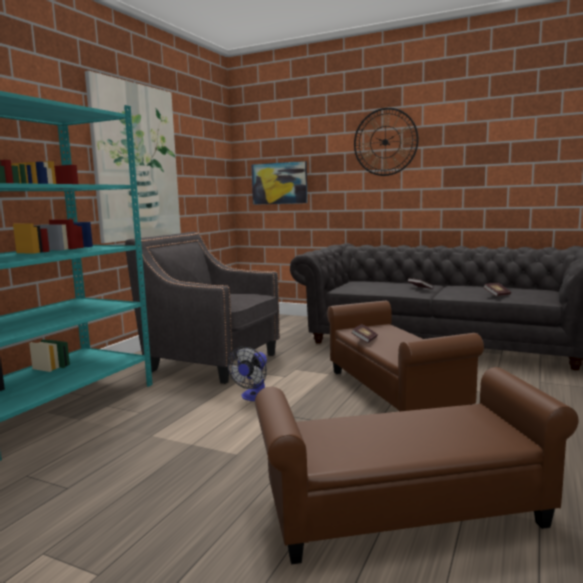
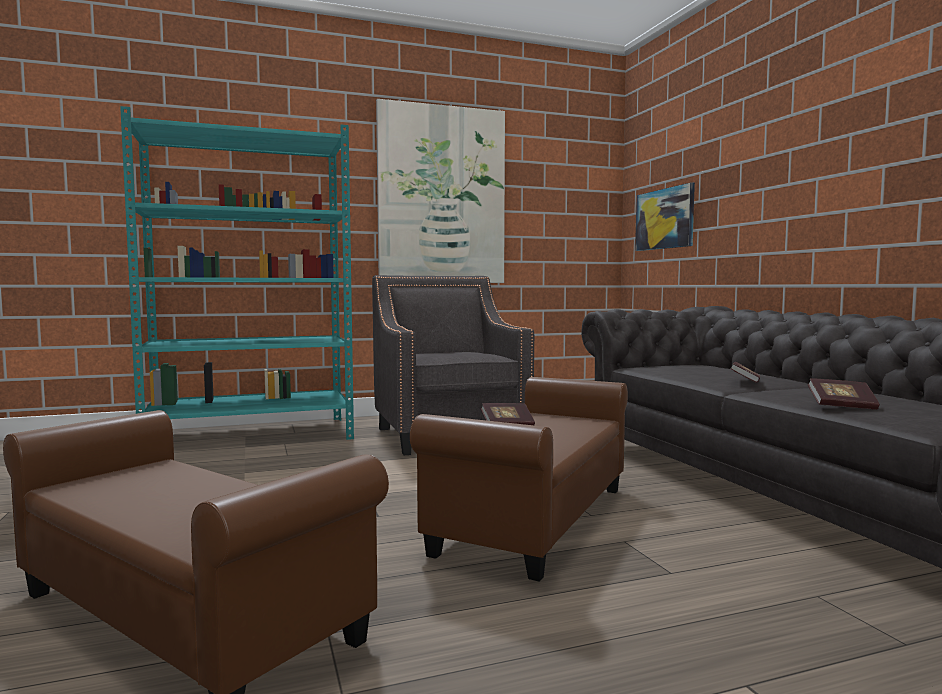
camera: 45 degrees right, 5 degrees down
(254, 397) = (390, 473): fan -> none
(385, 142) = (793, 135): wall clock -> none

